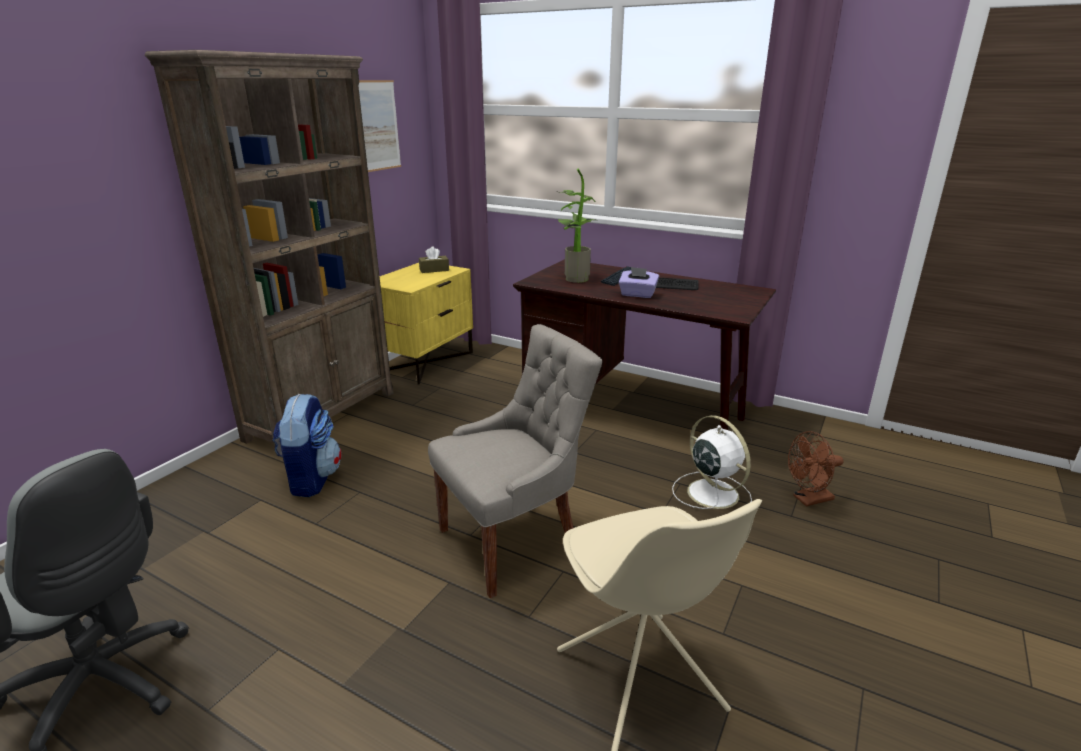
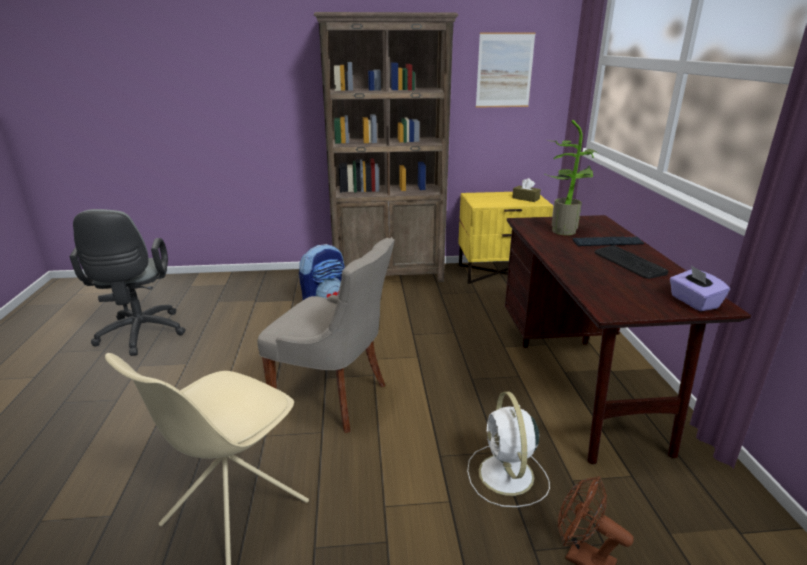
camera: 55 degrees right, 0 degrees up
(637, 294) = (575, 259): purple tissue box -> purple tissue box (693, 302)
(711, 492) = (507, 476): white fan -> white fan turned 150 degrees clockwise

